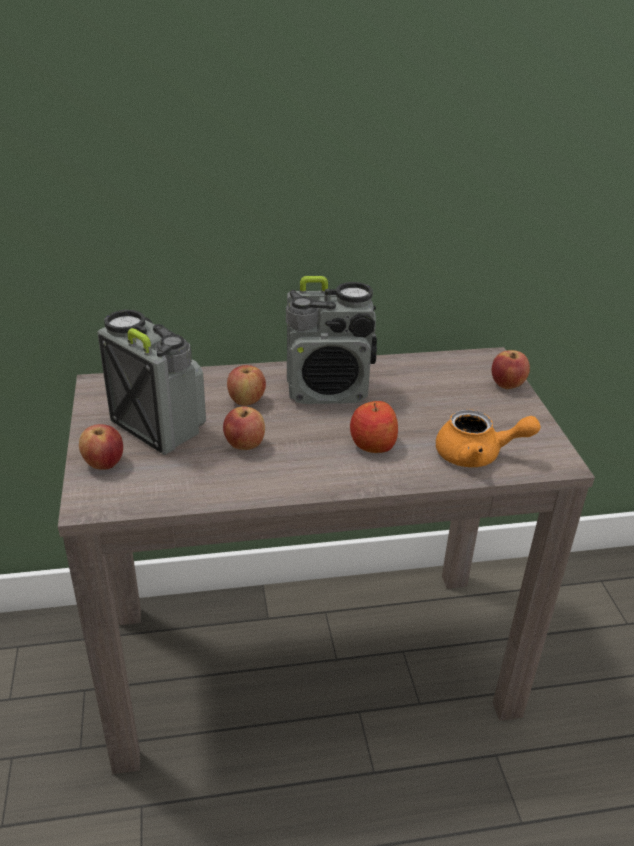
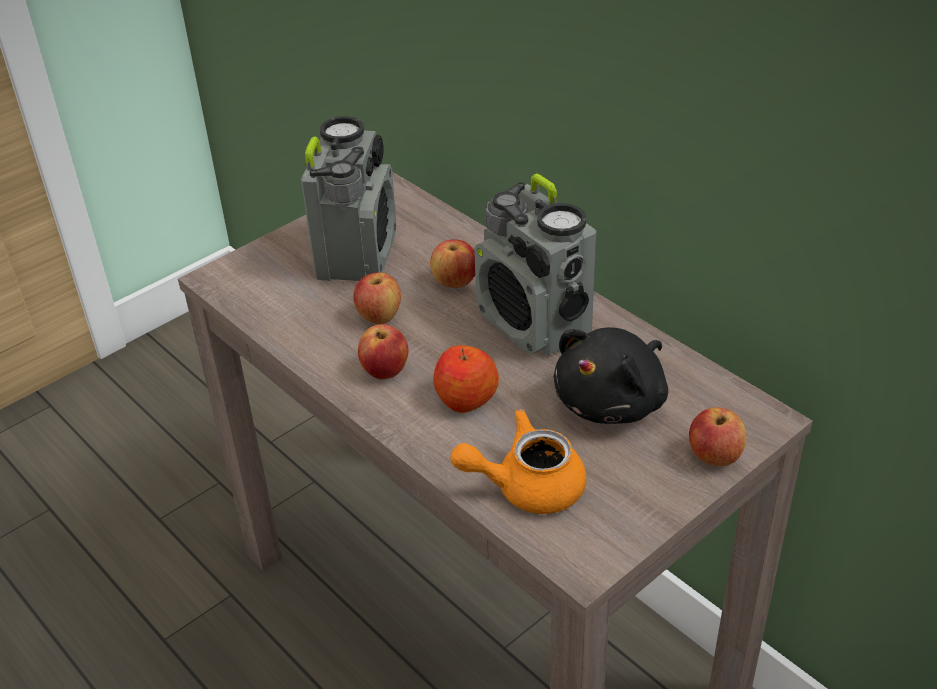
camera: 60 degrees right, 5 degrees up
(104, 463) = (276, 256): apple -> apple (385, 371)
(431, 395) = (613, 402): none -> black plush toy
(477, 455) = (526, 486): orange teapot -> orange teapot turned 105 degrees clockwise

